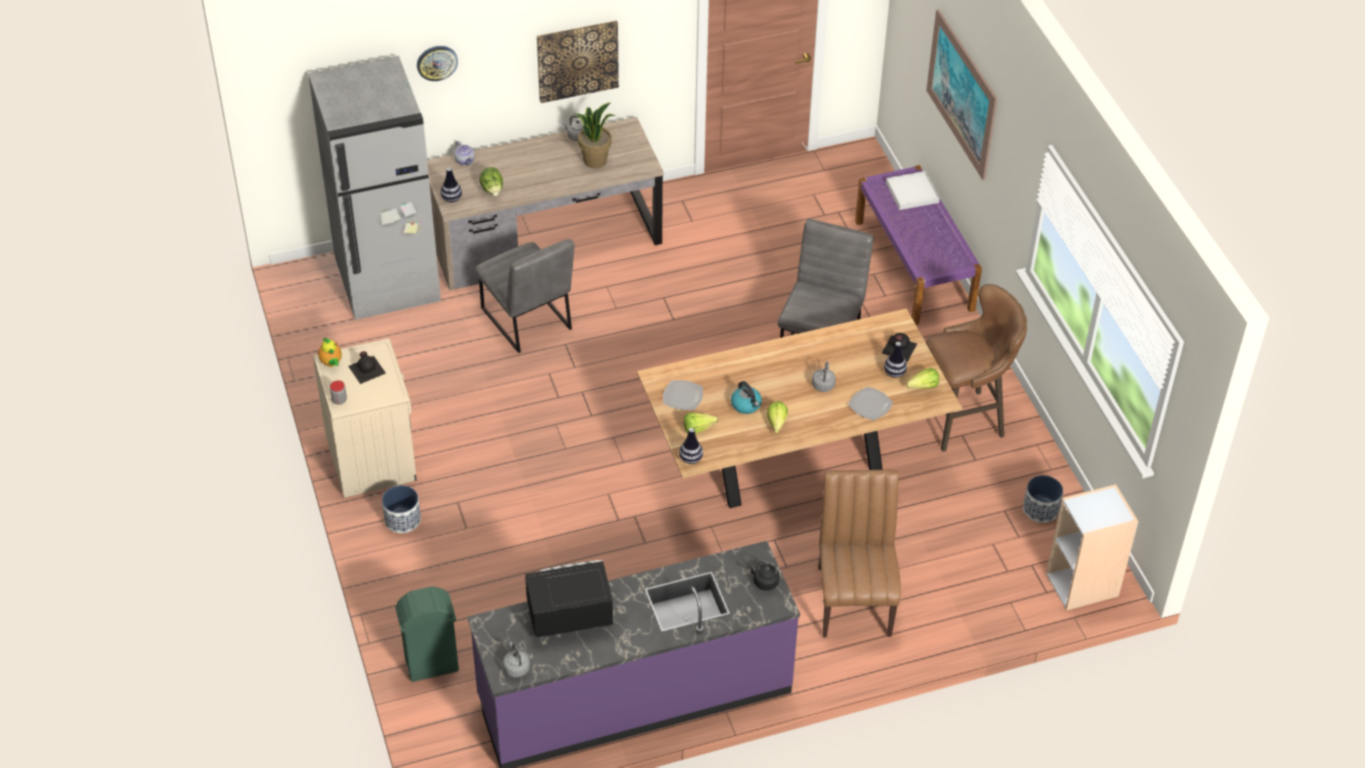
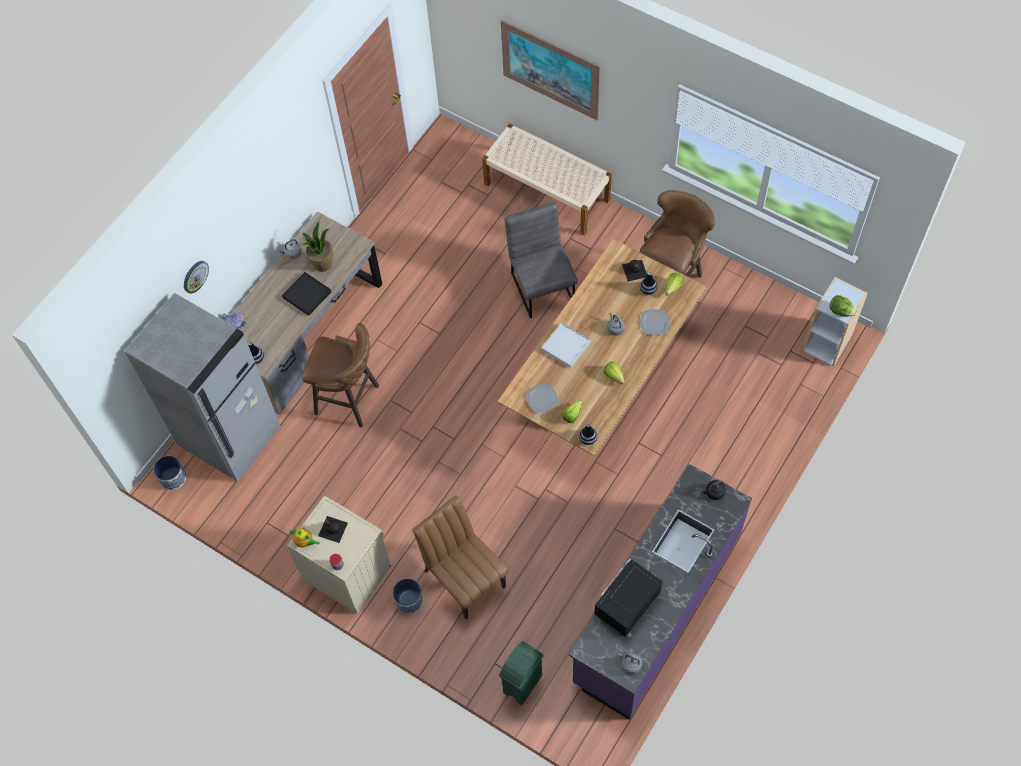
camera: 35 degrees left, 15 degrees up
(492, 190) = (277, 333): lettuce -> lettuce (841, 311)
(527, 320) = (350, 400): grey chair -> brown stool
(553, 176) = (307, 295): none -> black tray
(577, 60) = (274, 205): picture -> none
(746, 405) = (584, 376): kettle -> none
(854, 602) = (719, 449): brown chair -> brown chair (465, 579)
(912, 192) = (523, 146): white tray -> white tray (566, 346)
(914, 265) = (547, 192): purple bench -> beige bench
(1041, 509) = (763, 310): planter -> planter (173, 478)

